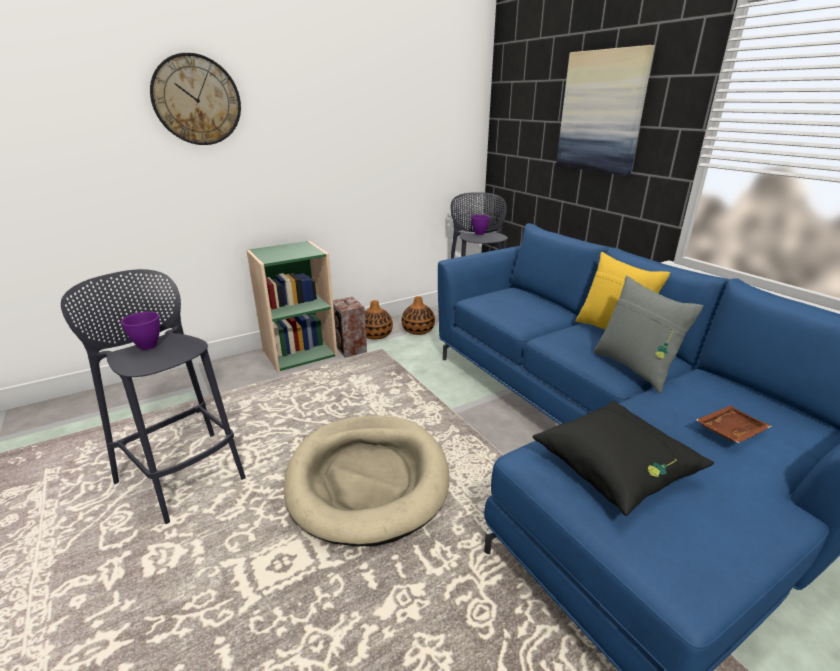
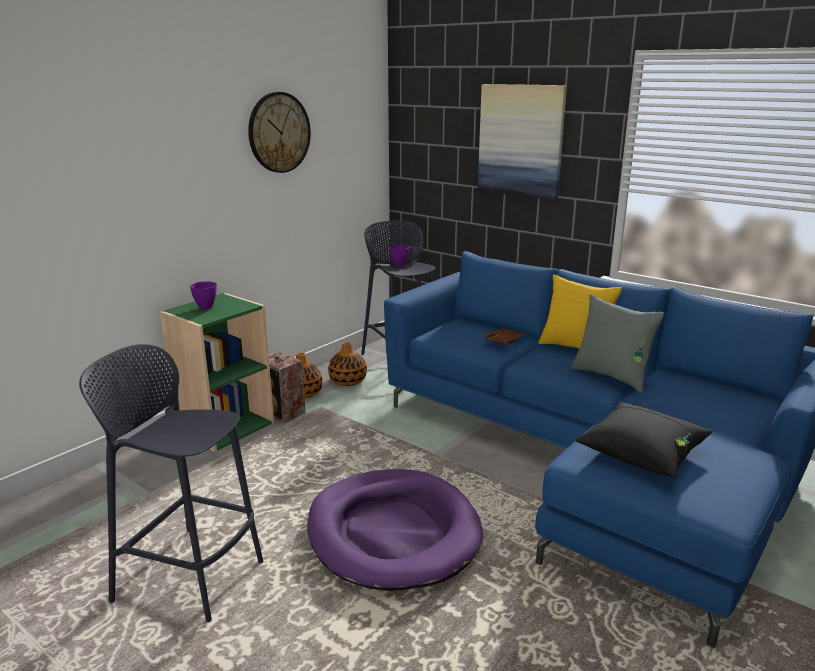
camera: 20 degrees left, 5 degrees down
(147, 346) = (162, 428): purple bowl -> purple bowl (205, 308)
(196, 100) = (108, 146): wall clock -> wall clock (279, 132)
(368, 479) = (393, 533): beige dog bed -> purple dog bed
(729, 431) = (704, 411): brown tray -> brown tray (503, 341)

